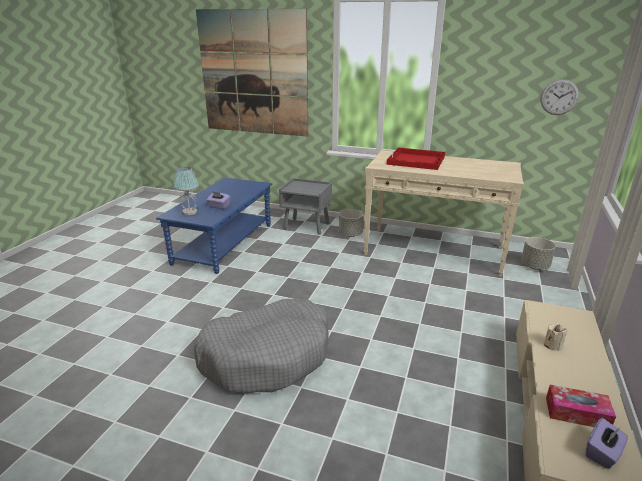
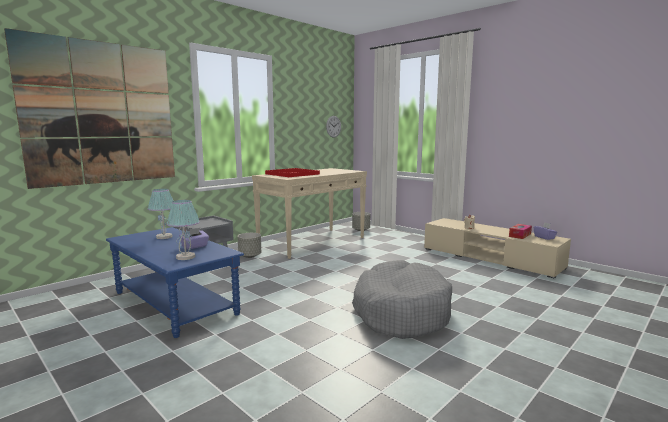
camera: 65 degrees left, 15 degrees down
(238, 190) = (164, 237): none -> table lamp

